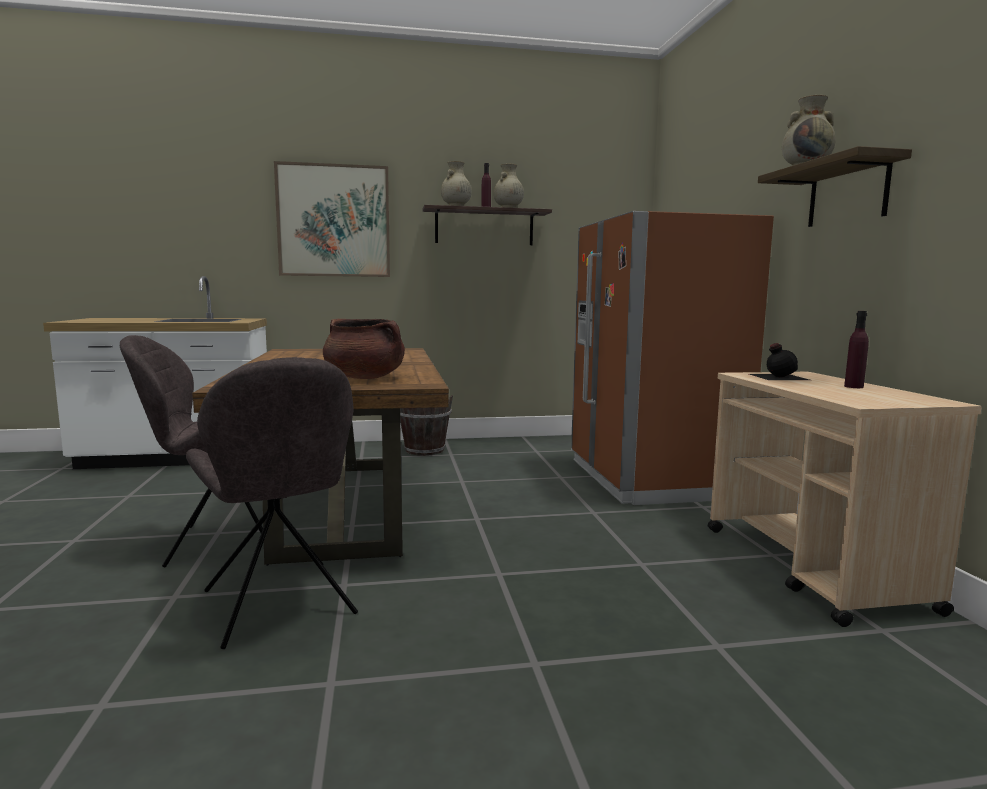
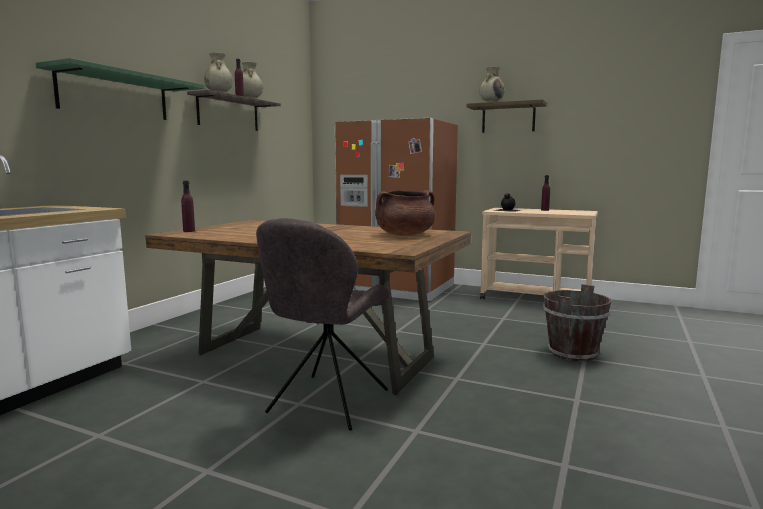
camera: 55 degrees left, 0 degrees up
(279, 605) = (469, 399): grey chair -> none
(306, 350) = (189, 231): none -> purple bottle
(334, 221) = (115, 95): picture -> green shelf
(424, 450) = (230, 314): brown bucket -> brown bucket (573, 353)

